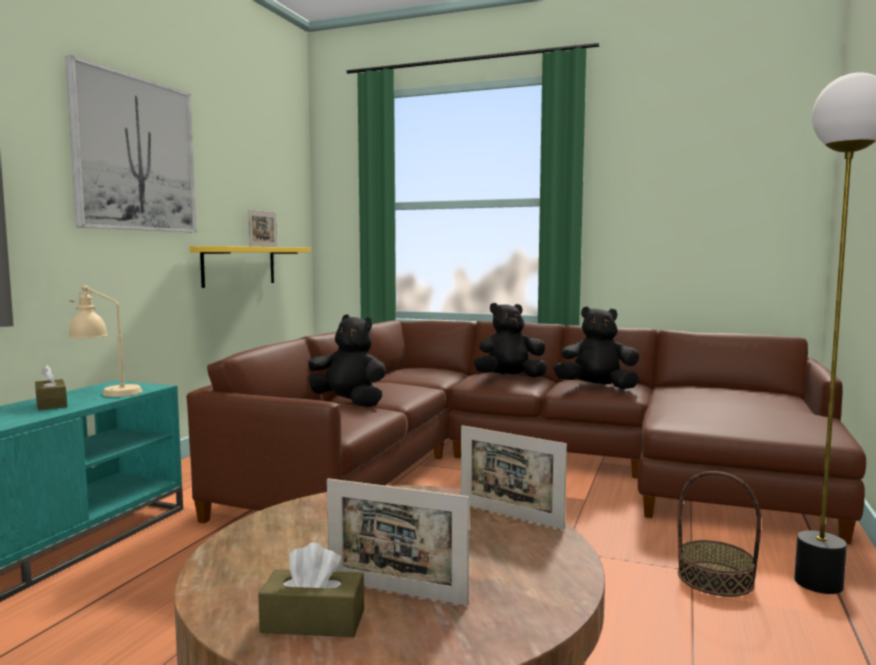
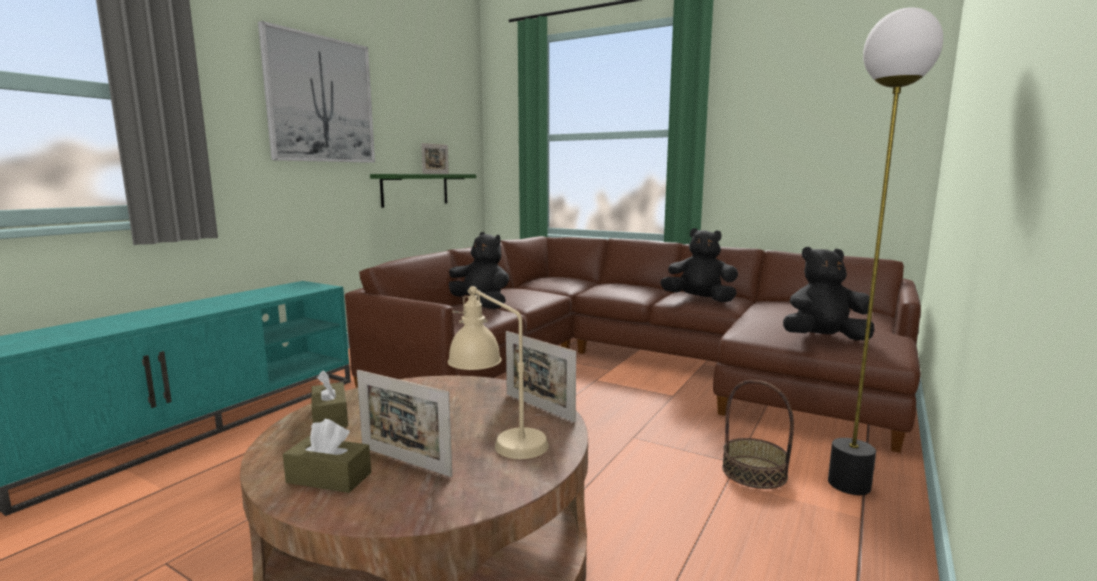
camera: 10 degrees right, 5 degrees up
(51, 404) = (242, 298): brown tissue box -> brown tissue box (330, 417)
(106, 392) = (287, 290): beige table lamp -> beige table lamp (498, 443)
(239, 266) = (415, 189): yellow shelf -> green shelf
(509, 377) = (628, 288): black plush toy -> black plush toy (824, 339)

